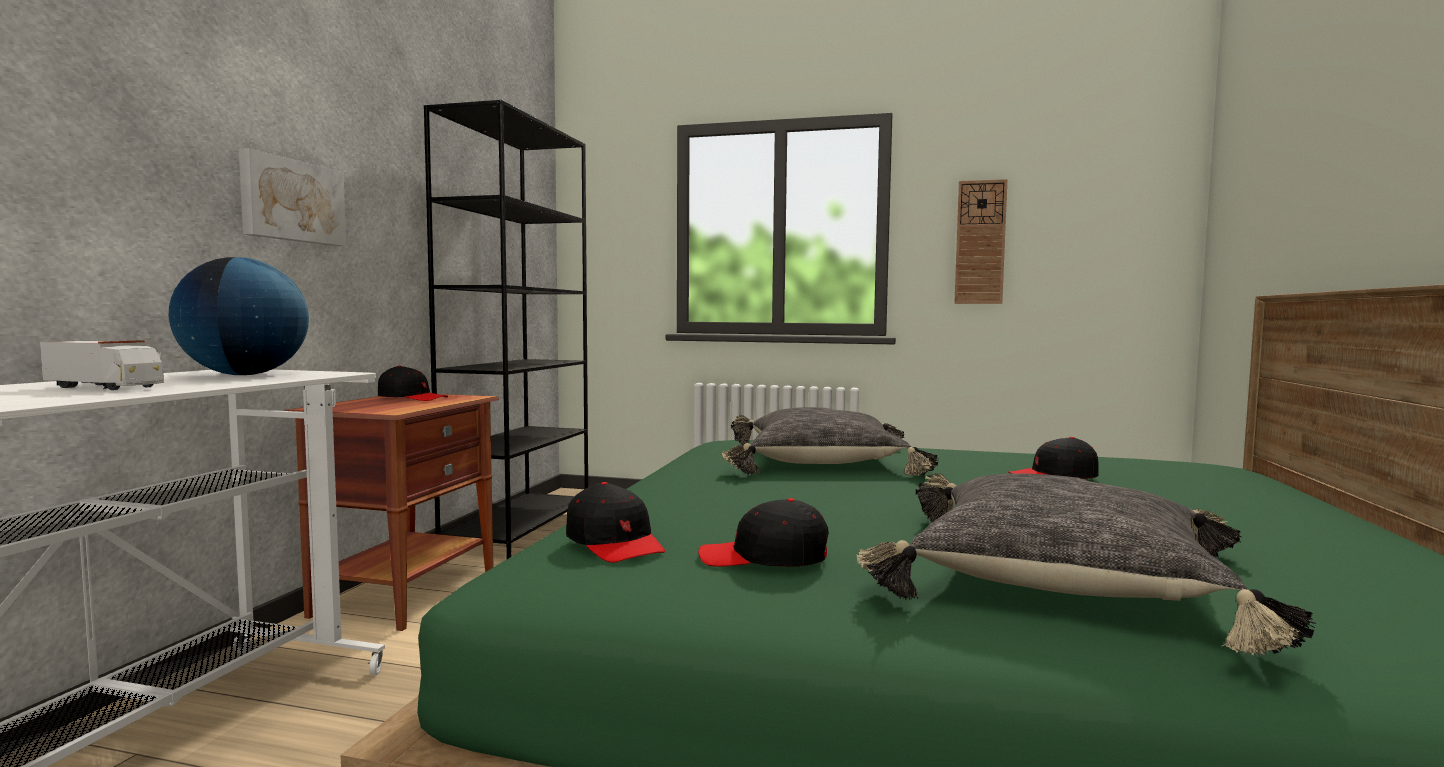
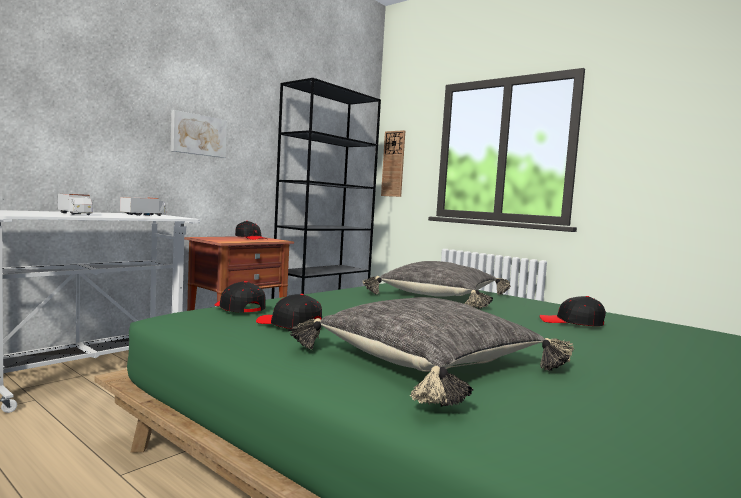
camera: 25 degrees right, 0 degrees up
(244, 375) = (144, 215): globe -> toy truck
(615, 543) = (239, 308): black cap -> black cap turned 150 degrees clockwise
(980, 242) = (644, 160): wall clock -> wall clock (393, 164)

